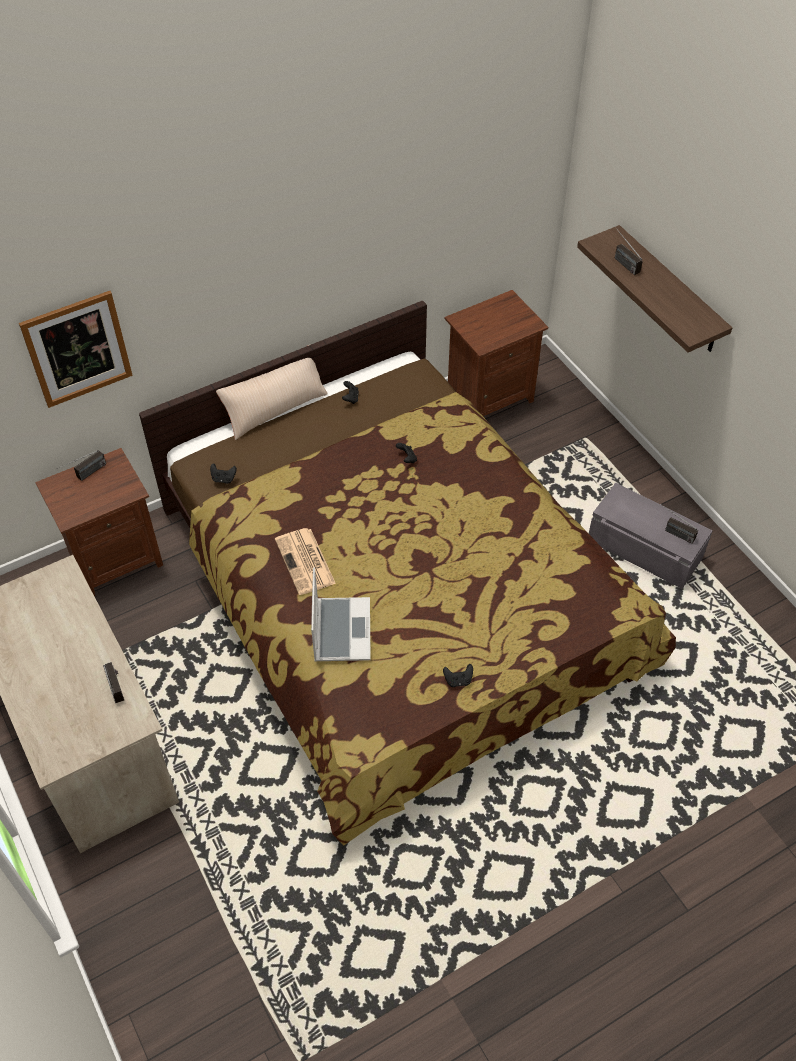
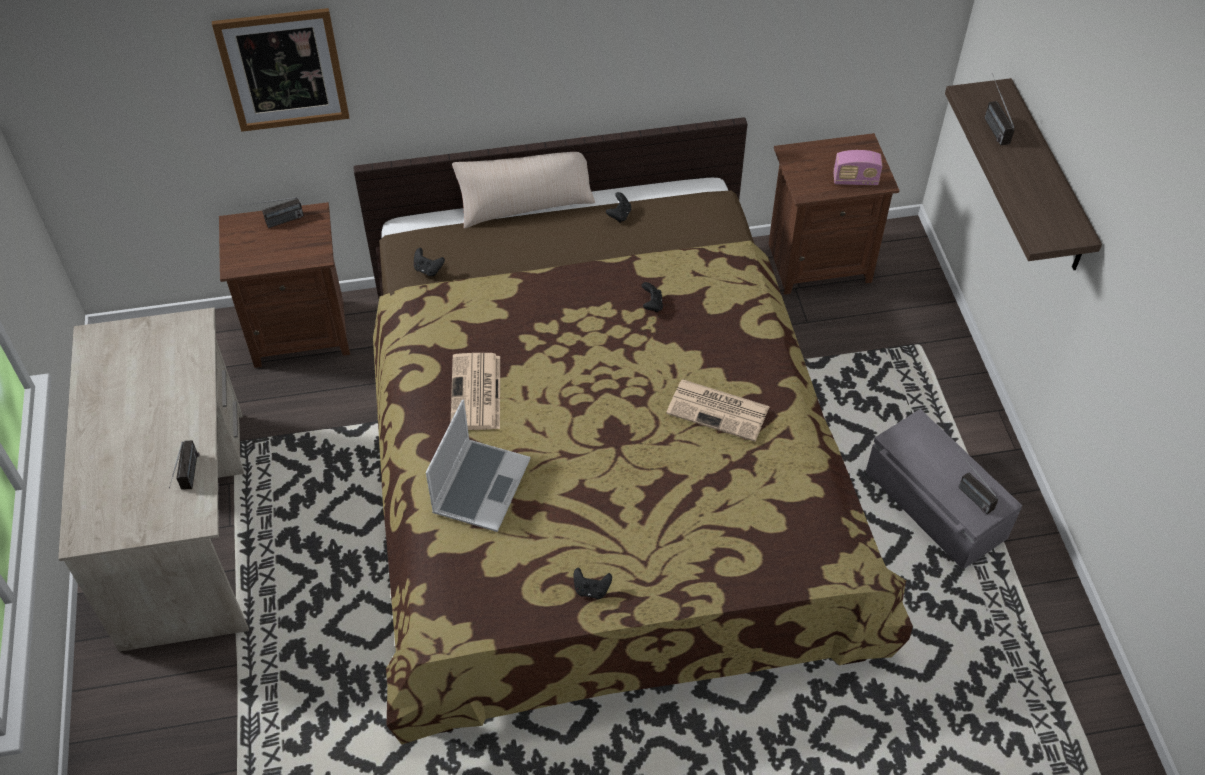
camera: 20 degrees right, 0 degrees up
(491, 522) = (719, 410): none -> newspaper
(514, 327) = (855, 180): none -> radio

